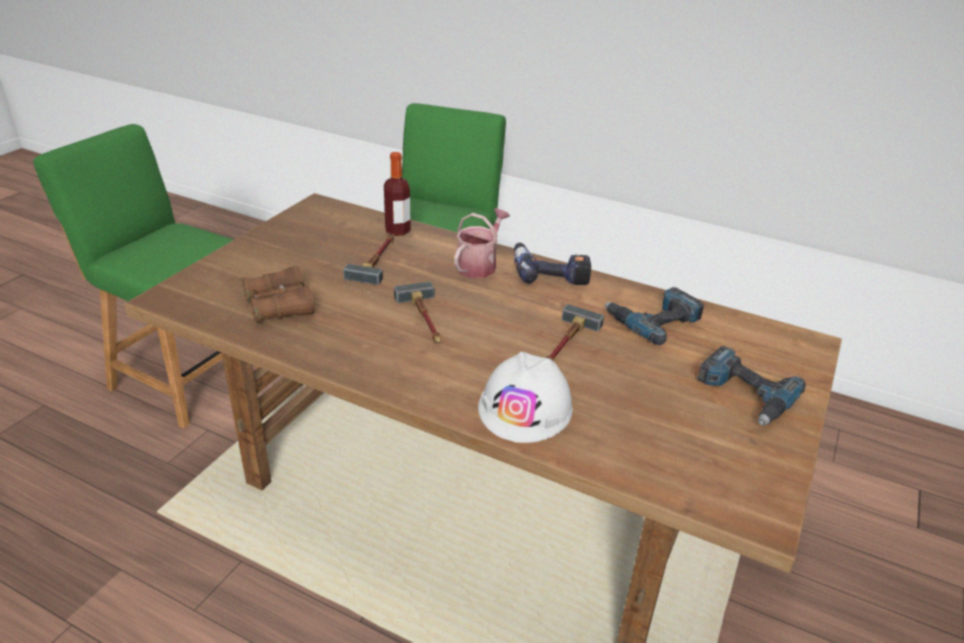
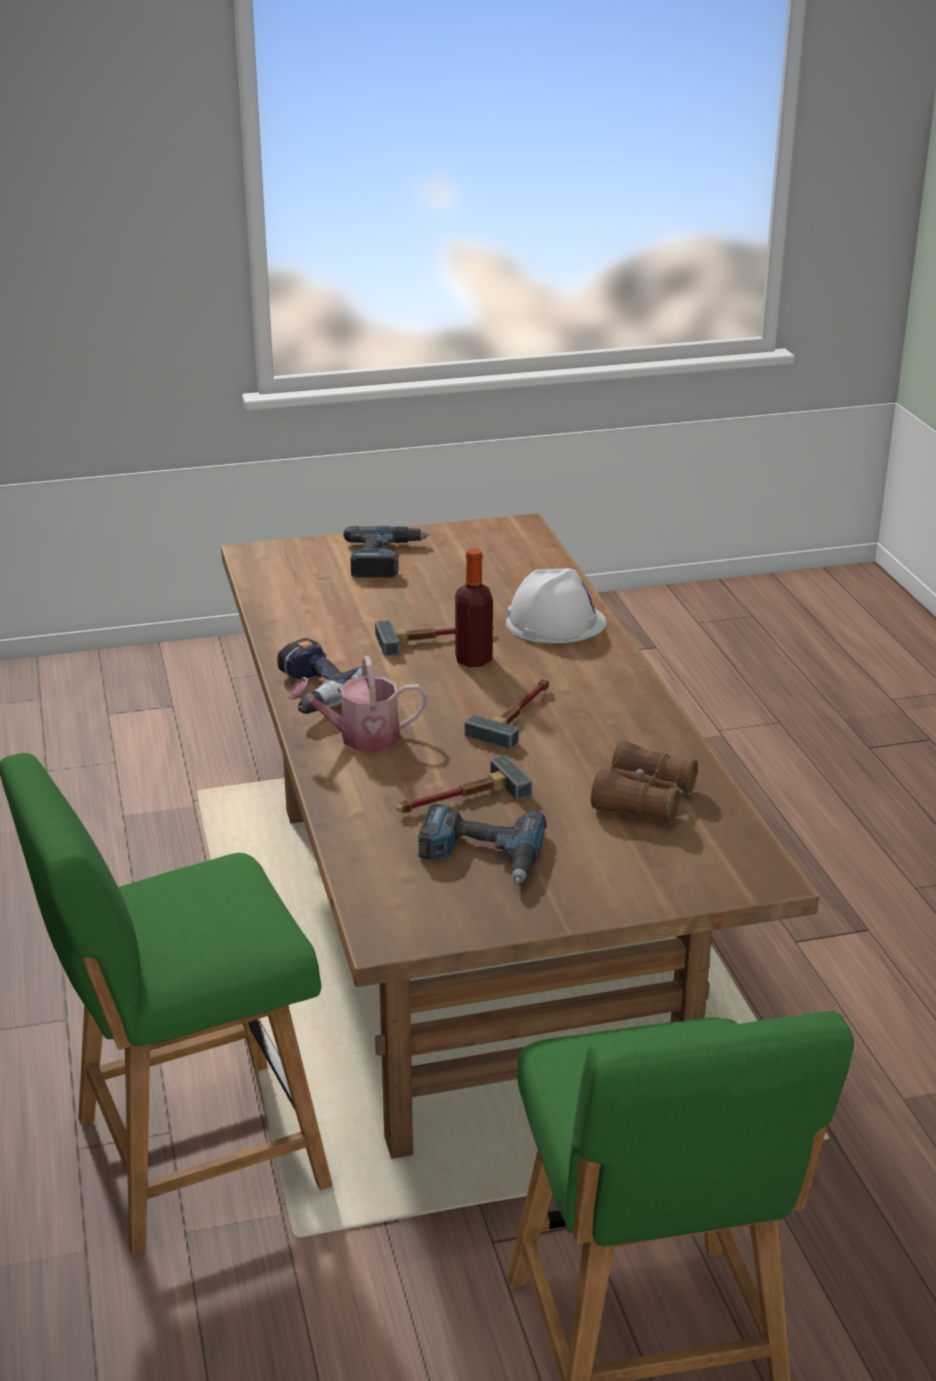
camera: 130 degrees left, 5 degrees down
(397, 231) = (363, 828): bottle -> bottle (473, 660)
(653, 320) = (323, 618): power drill -> power drill (480, 855)

